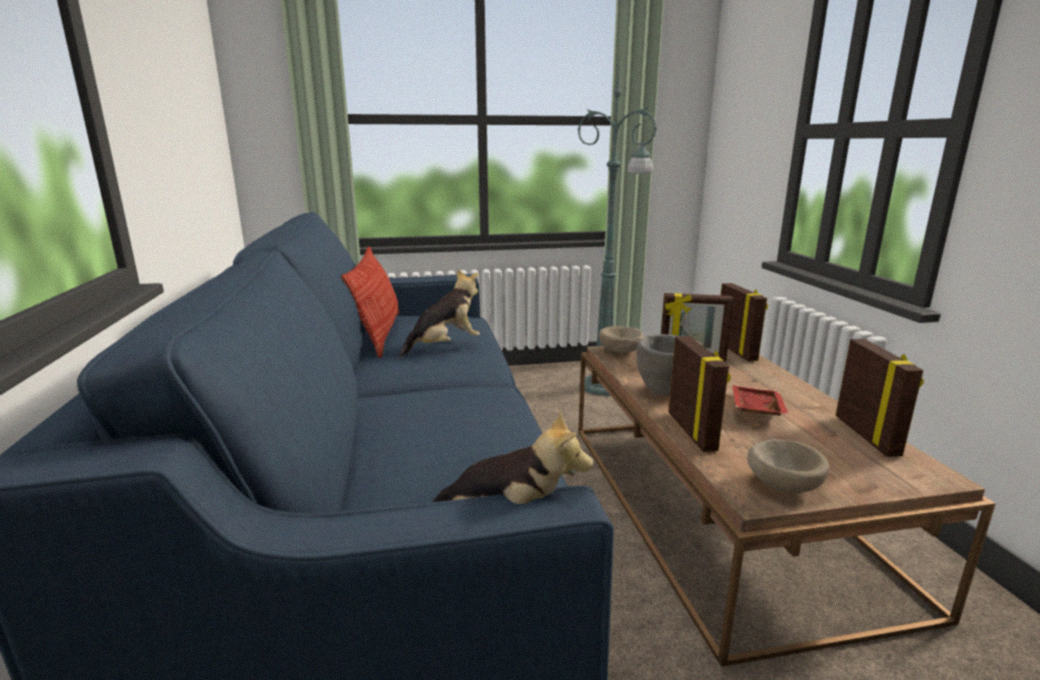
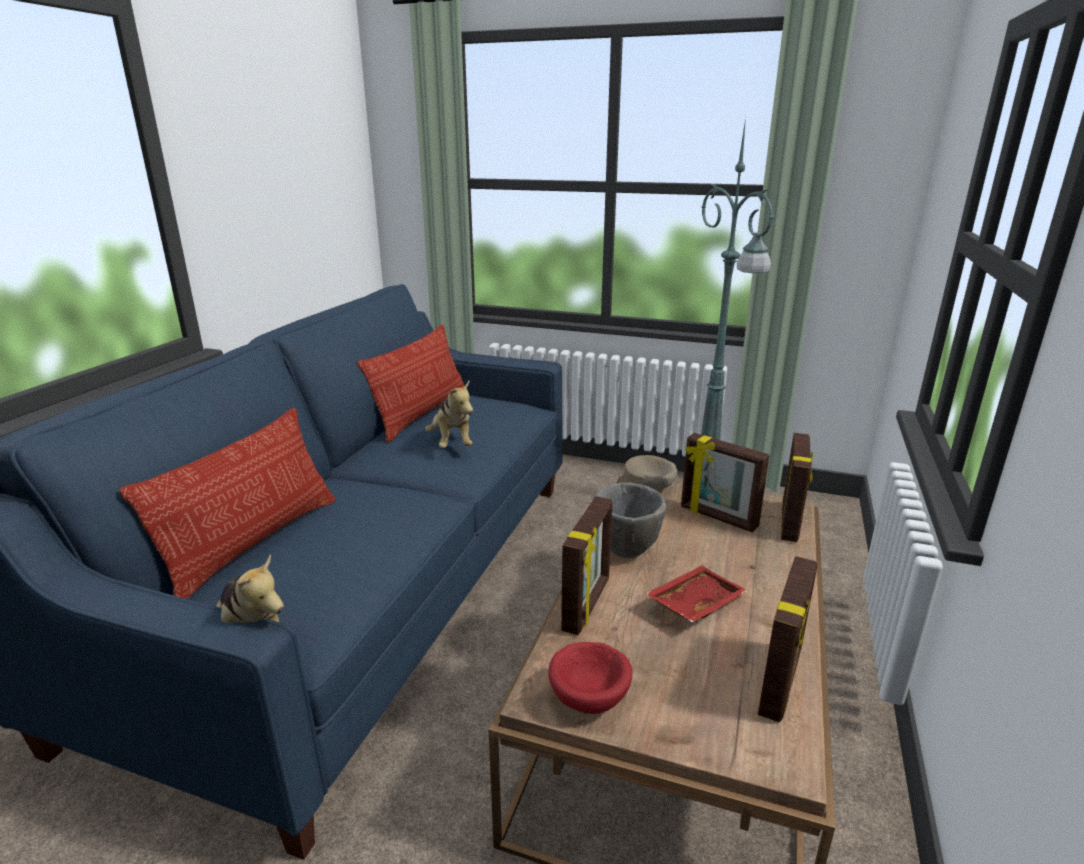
camera: 30 degrees right, 5 degrees up
(364, 462) = (253, 543): none -> pillow
(445, 346) = (451, 443): plush toy -> plush toy turned 75 degrees clockwise
(783, 484) = (590, 696): beige bowl -> red bowl

